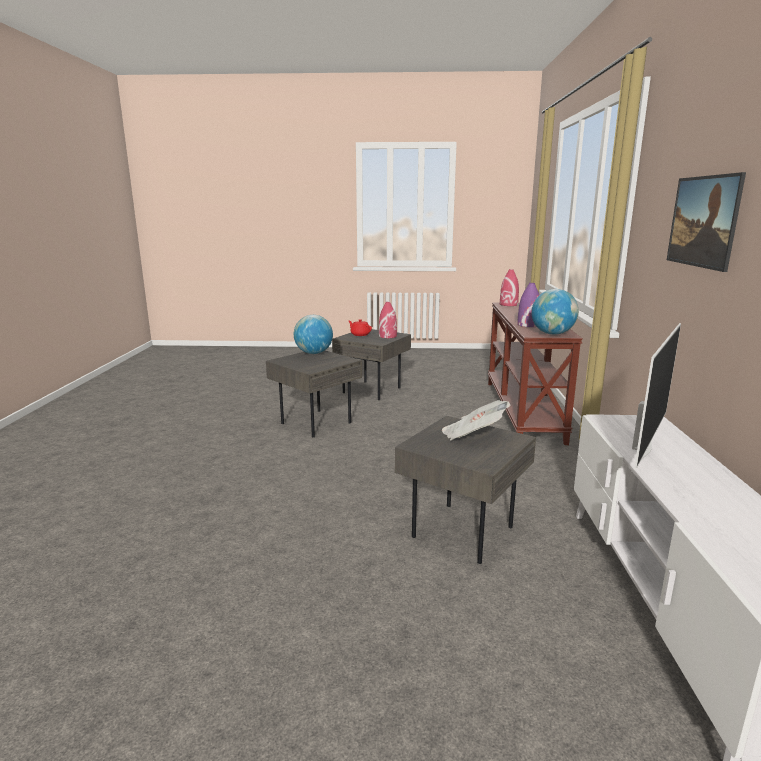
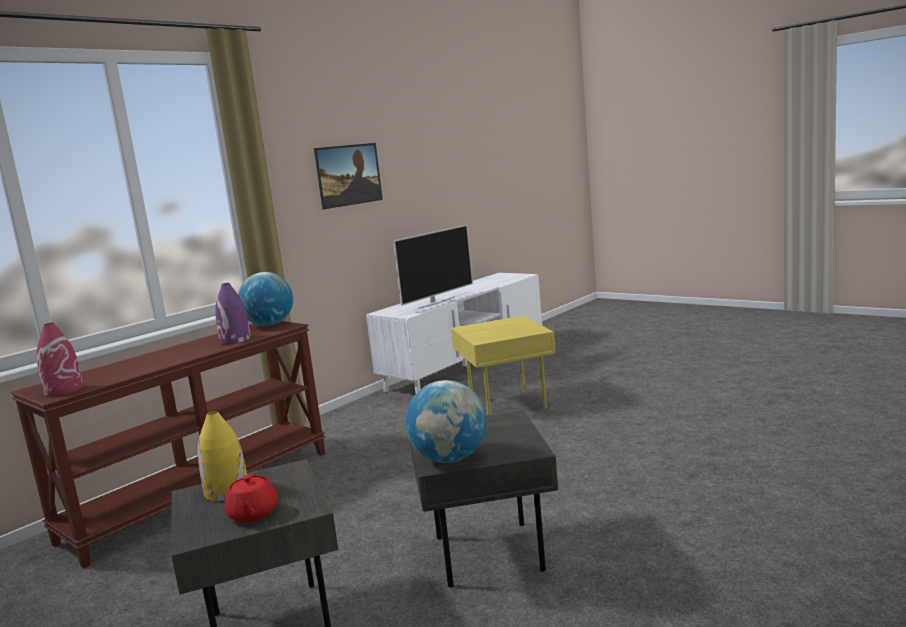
camera: 140 degrees left, 5 degrees down
(387, 336) = (226, 491): red vase -> yellow vase
(461, 530) = (506, 405): grey side table -> yellow side table
(473, 436) = (489, 331): newspaper -> none
(641, 449) = (436, 302): television -> television turned 150 degrees clockwise

